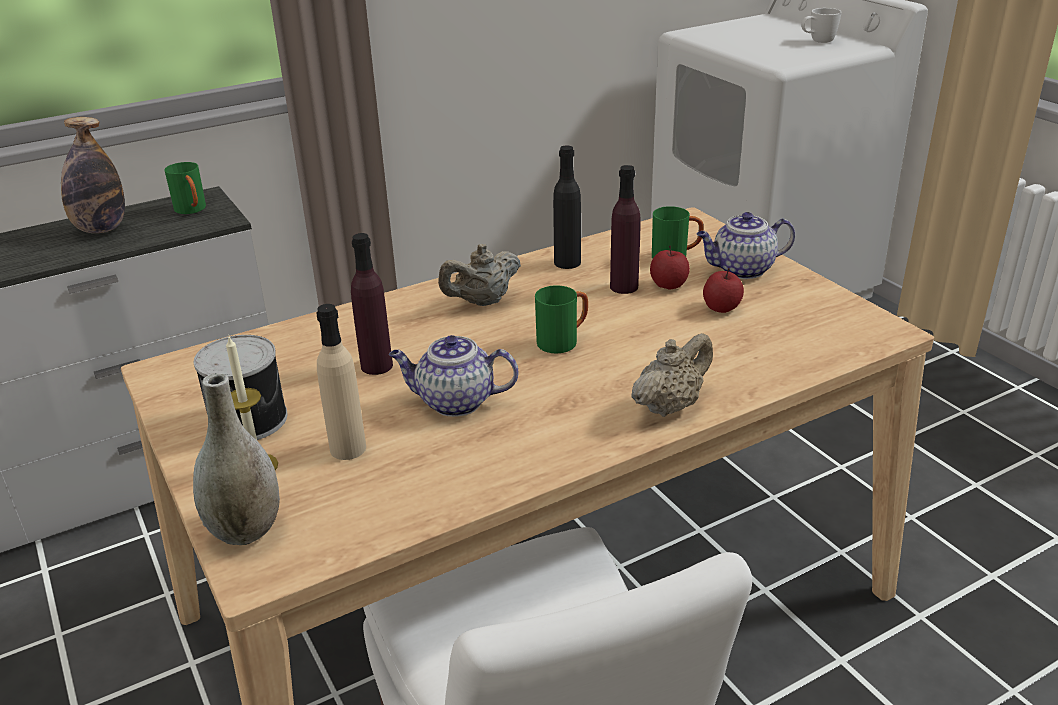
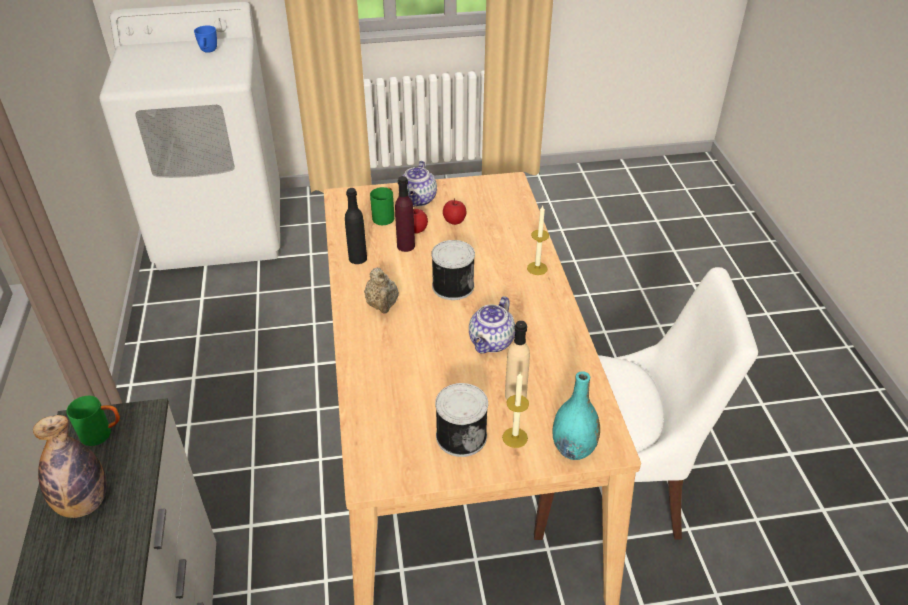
camera: 70 degrees left, 10 degrees up
(245, 530) = (573, 449): grey vase -> turquoise vase
(376, 366) = (431, 367): purple bottle -> none
(563, 341) = (452, 285): green mug -> can
(670, 406) = (537, 268): beige teapot -> candle
(817, 42) = (208, 52): white mug -> blue mug

